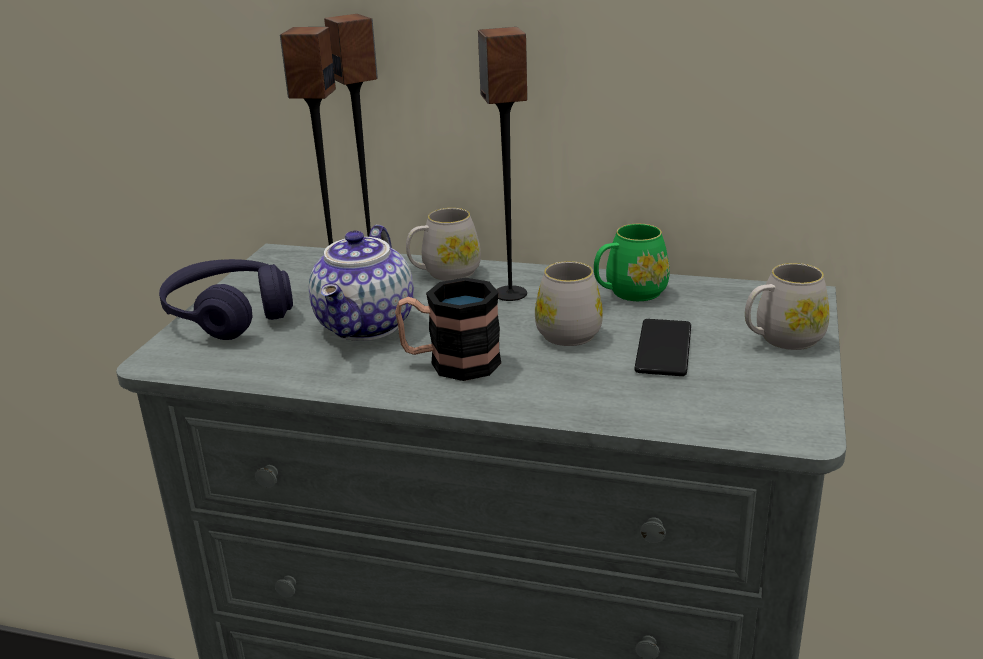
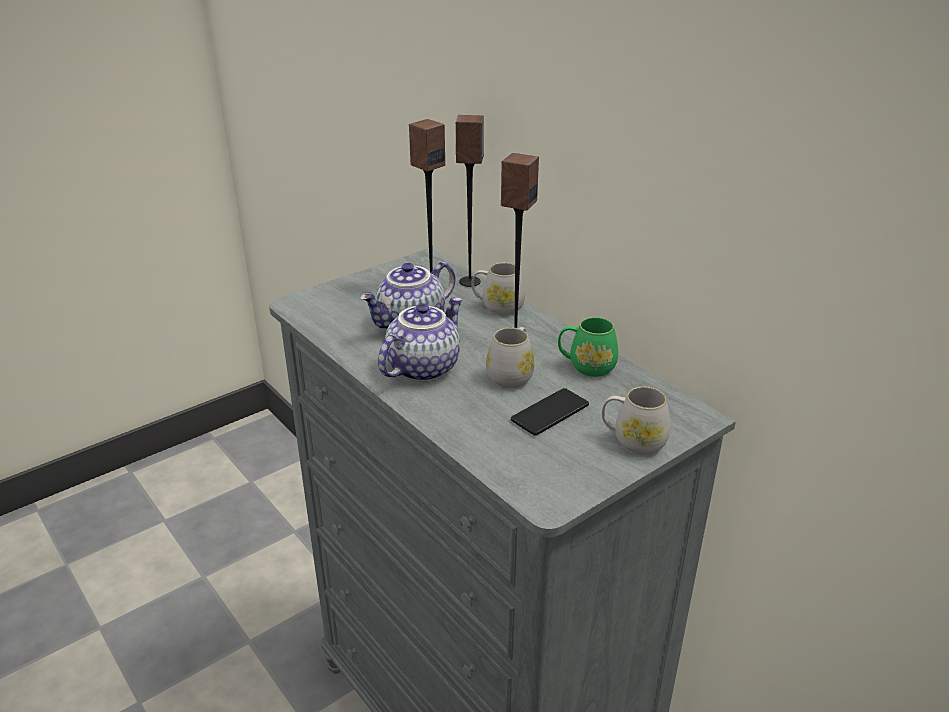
camera: 35 degrees right, 5 degrees up
(229, 315) = (356, 289): purple headphones -> none
(450, 363) = (422, 367): mug -> teapot

